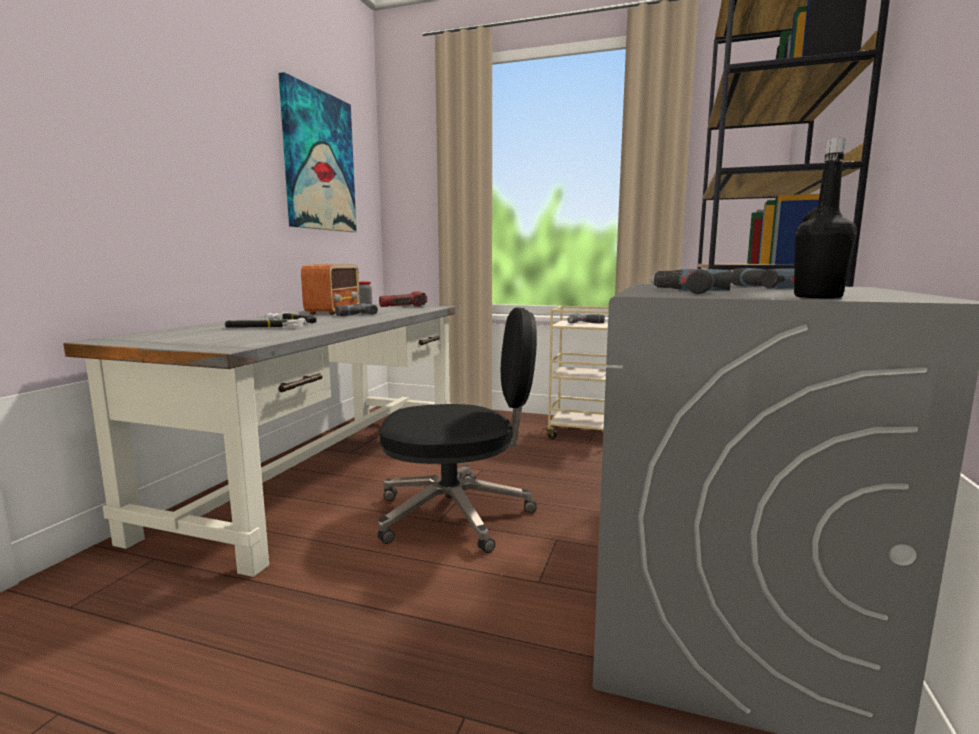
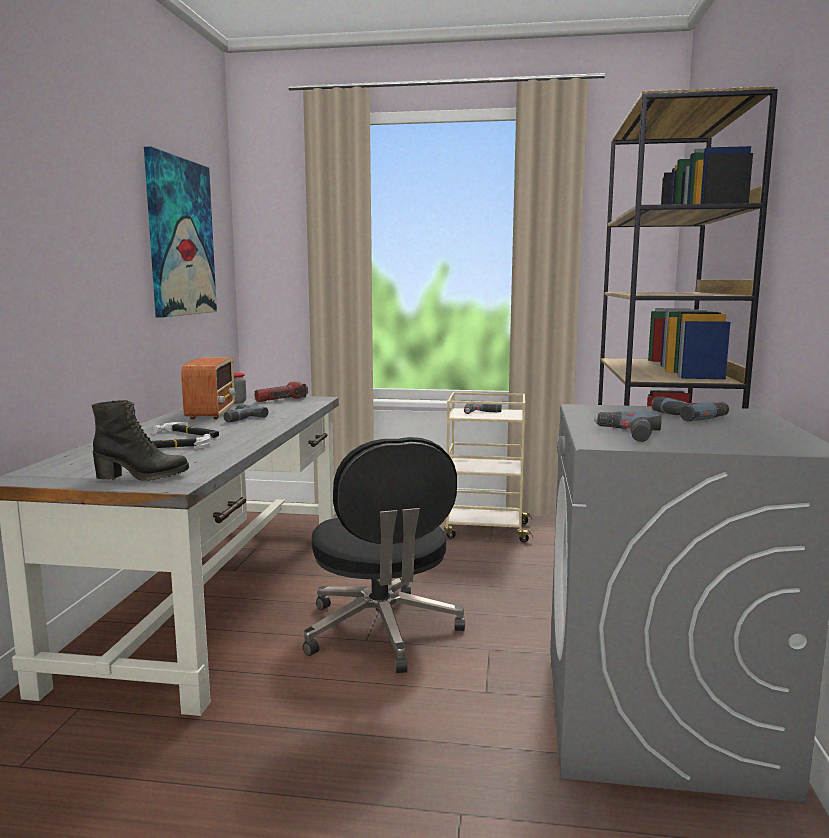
camera: 10 degrees left, 0 degrees up
(208, 342) = (142, 477): none -> black boot
(457, 514) = (382, 631): black office chair -> black office chair turned 90 degrees clockwise
(817, 297) = (732, 446): black bottle -> none

